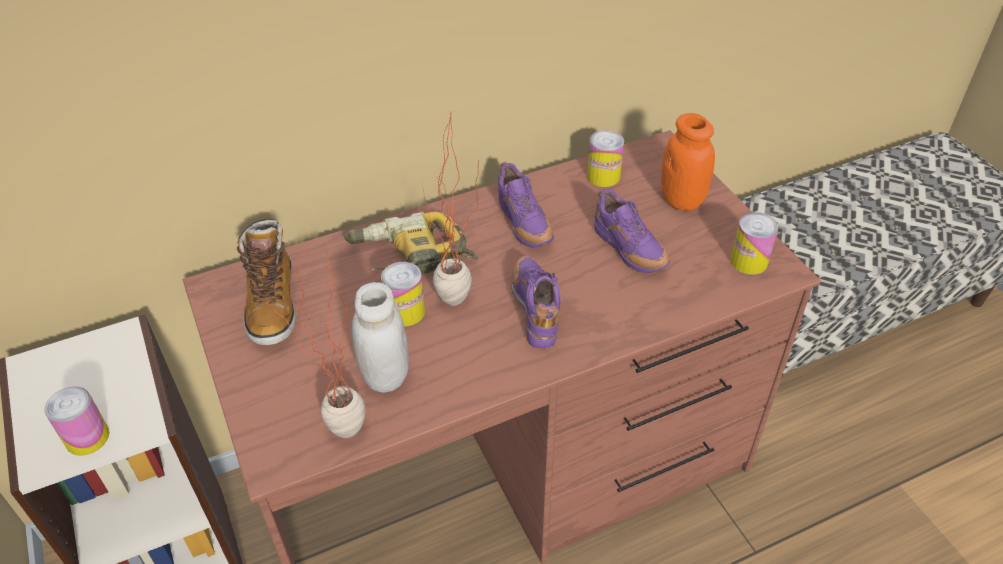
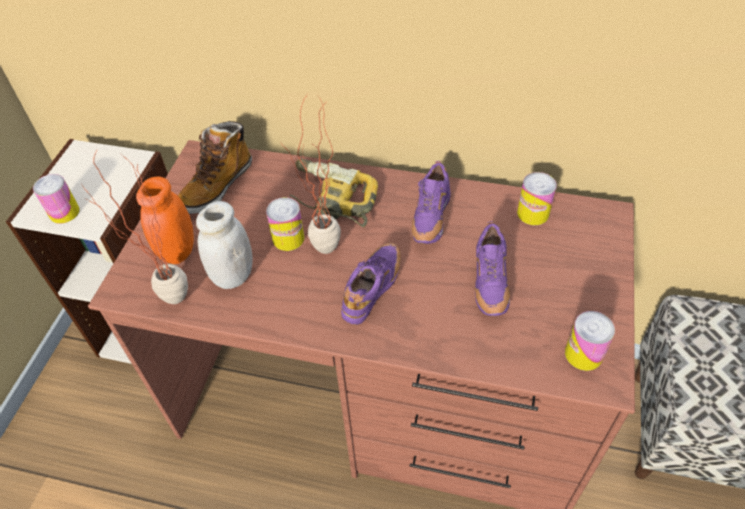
camera: 40 degrees right, 5 degrees up
(682, 200) = (579, 268): orange jar -> orange jar (178, 251)

